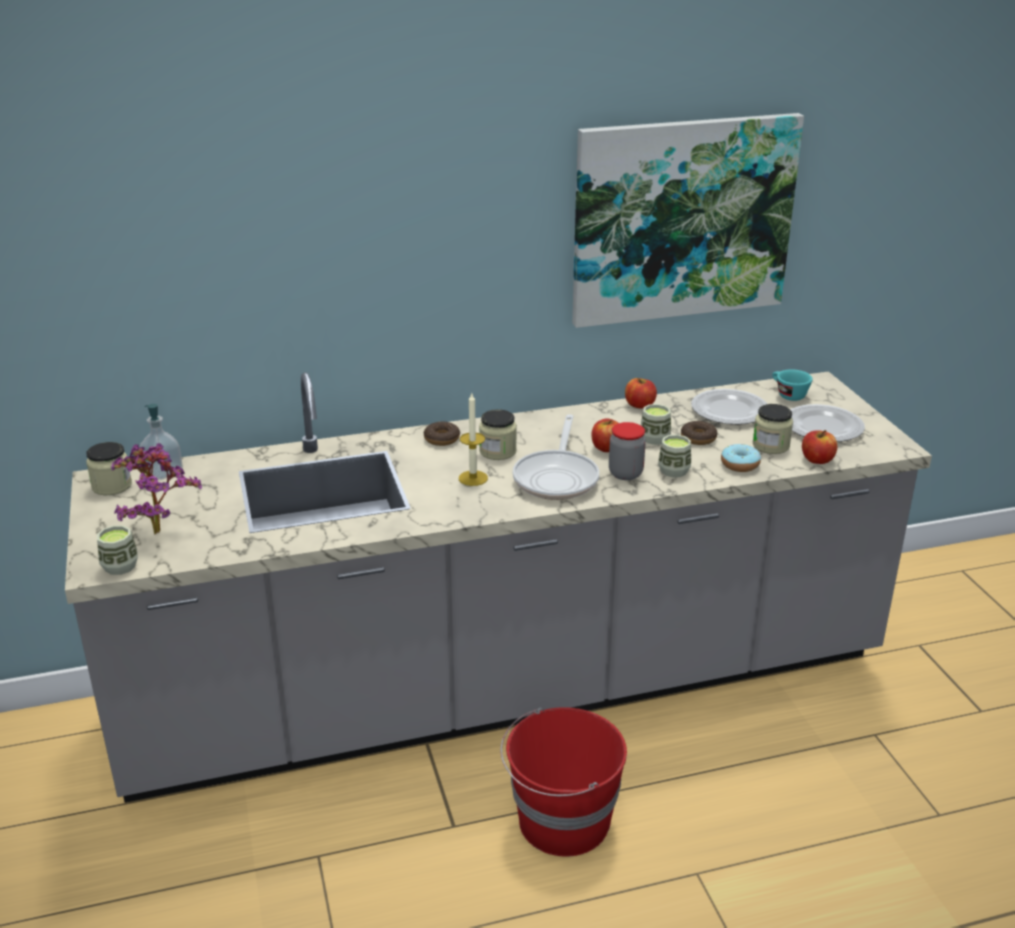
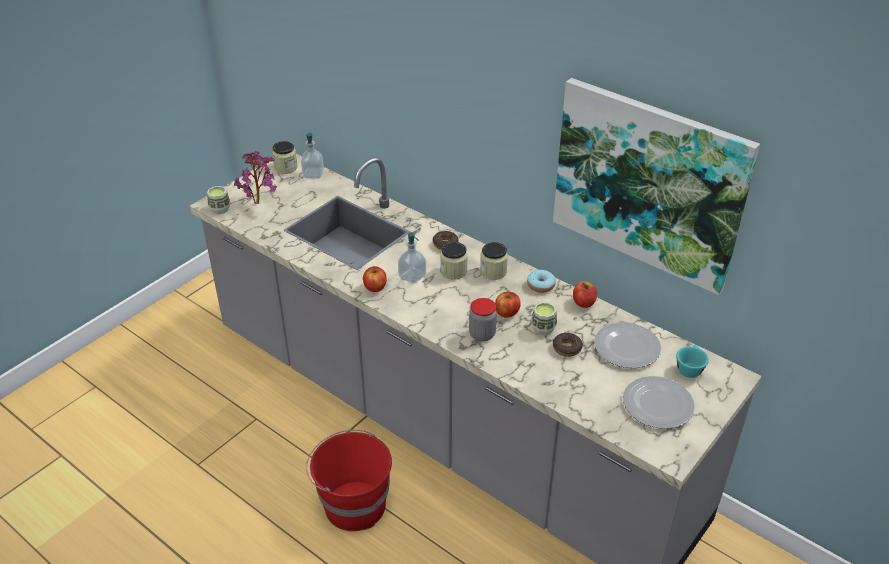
camera: 55 degrees right, 10 degrees up
(473, 478) = (412, 276): candle -> soap dispenser
(557, 477) = (447, 308): frying pan -> none
(674, 471) = (508, 354): cup -> none
(740, 464) = (550, 382): donut -> donut (541, 285)
(770, 445) = (596, 387): jar -> jar (493, 271)
(817, 460) = (601, 418): apple -> apple (375, 287)

